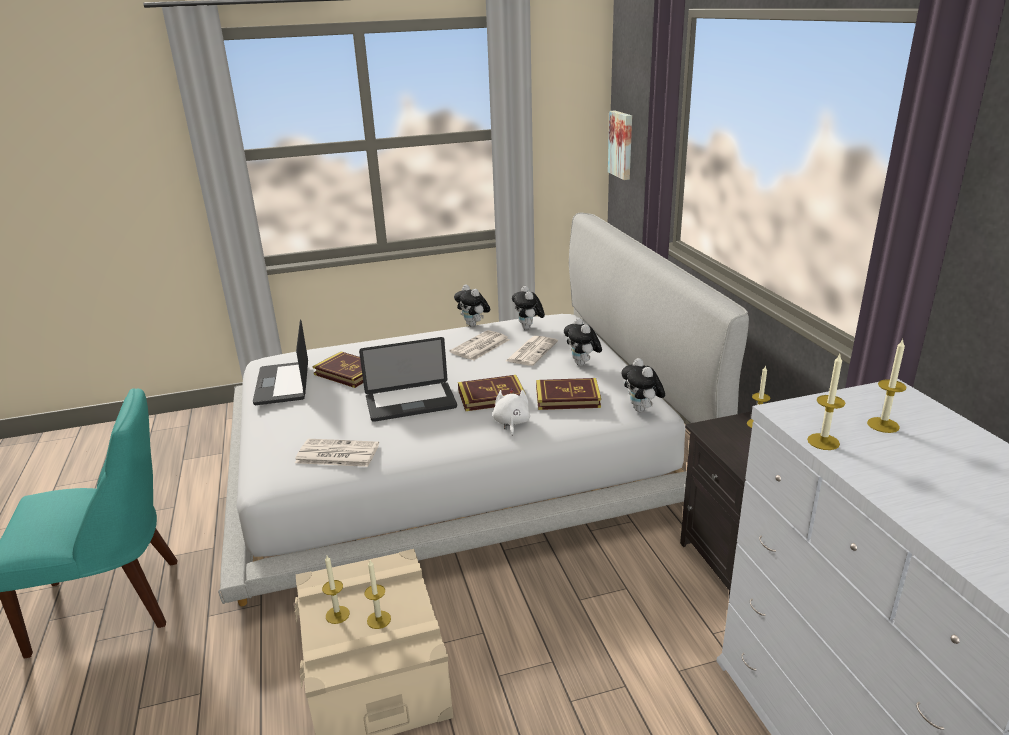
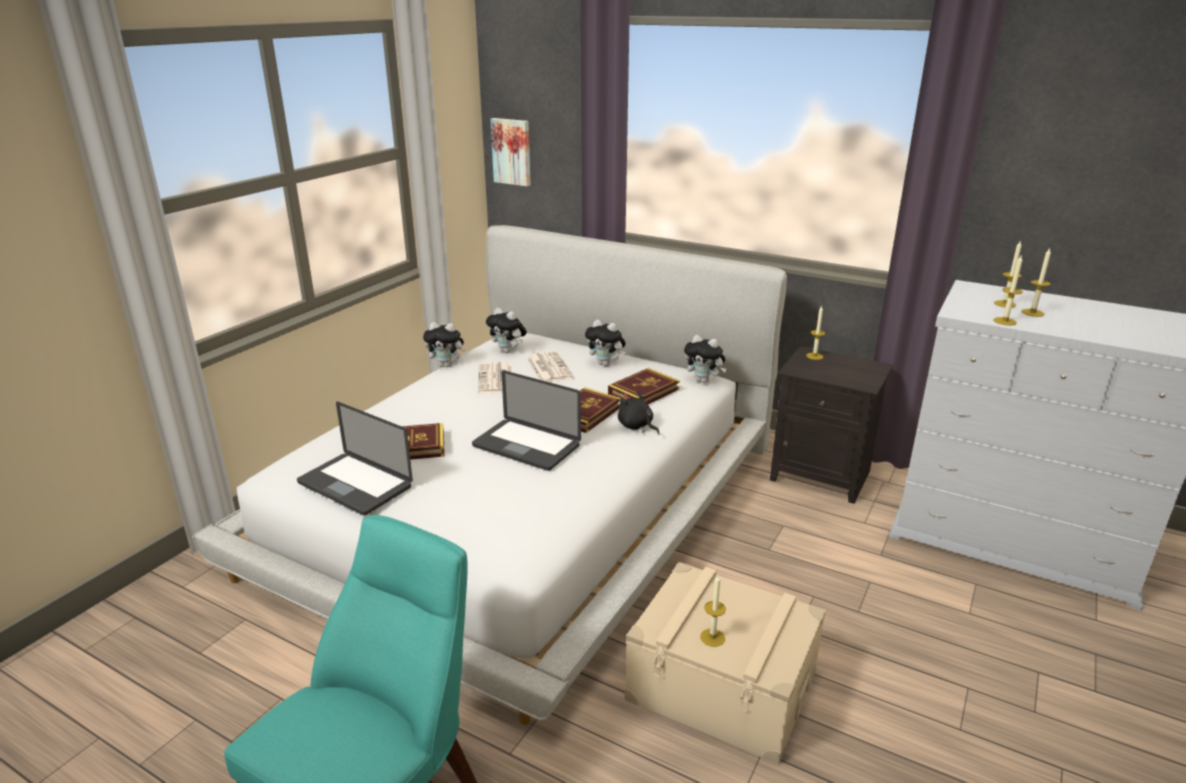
camera: 45 degrees left, 0 degrees up
(336, 454) = (542, 513): newspaper -> none
(379, 619) = (745, 620): candle -> candle (1032, 313)
(411, 403) = (526, 446): laptop -> laptop turned 90 degrees clockwise
(511, 423) = (636, 426): white plush toy -> black plush toy

